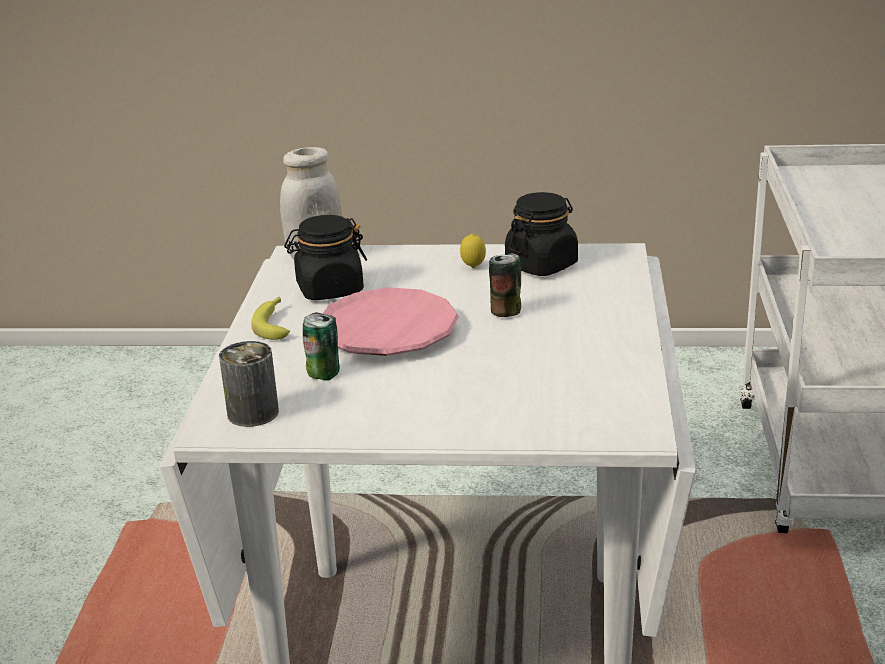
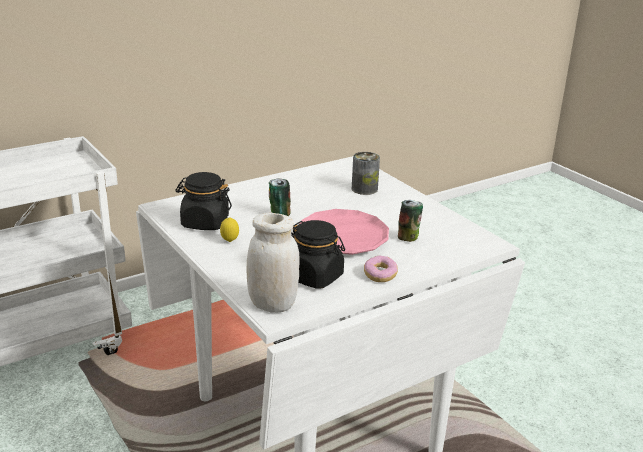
camera: 130 degrees left, 0 degrees up
(253, 413) = (465, 241): can -> can (364, 189)
(275, 323) = (380, 275): banana -> donut

